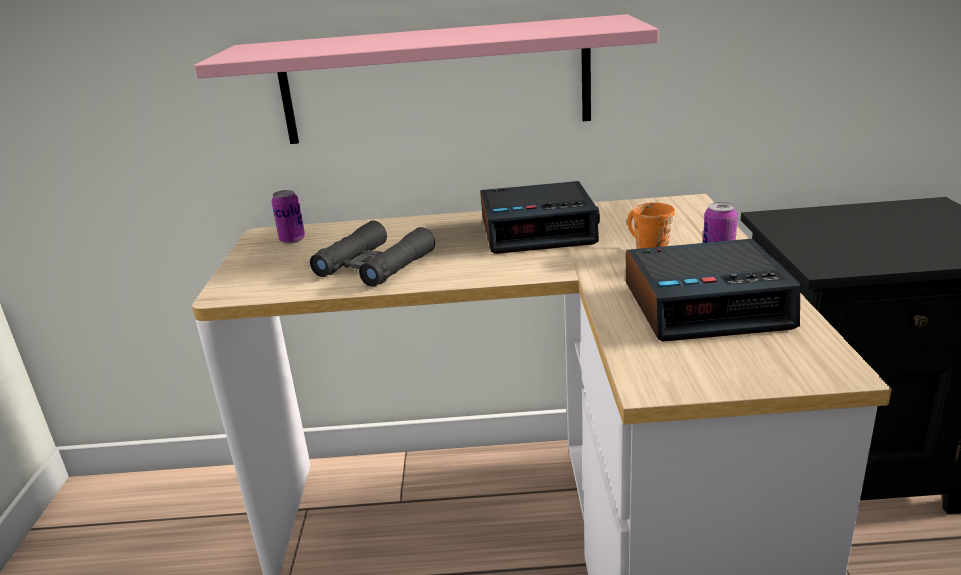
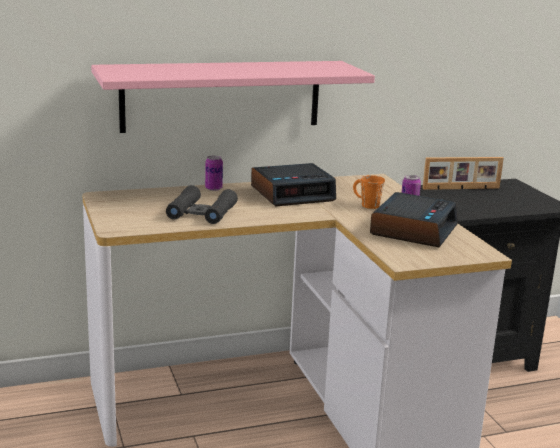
camera: 20 degrees left, 5 degrees down
(292, 240) = (126, 199): can -> can (213, 188)
(706, 305) = (413, 229): alarm clock -> alarm clock turned 45 degrees counterclockwise
(840, 217) = (461, 189): none -> picture frame

